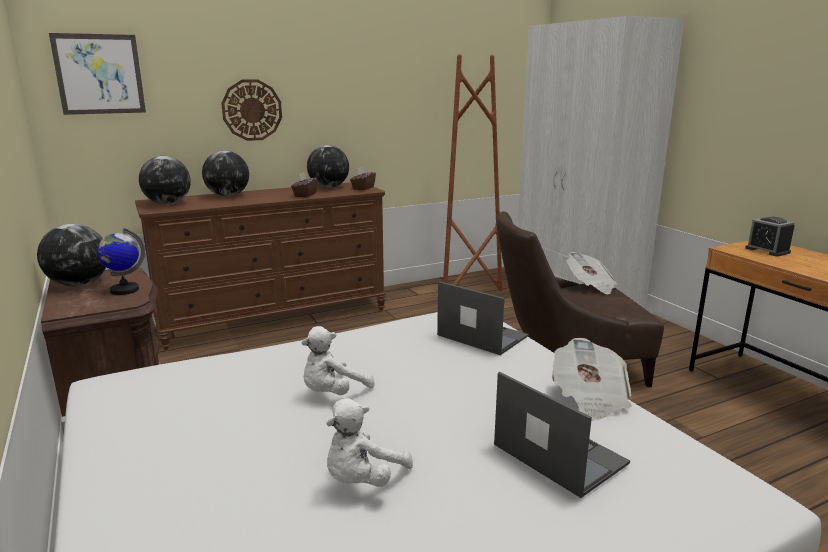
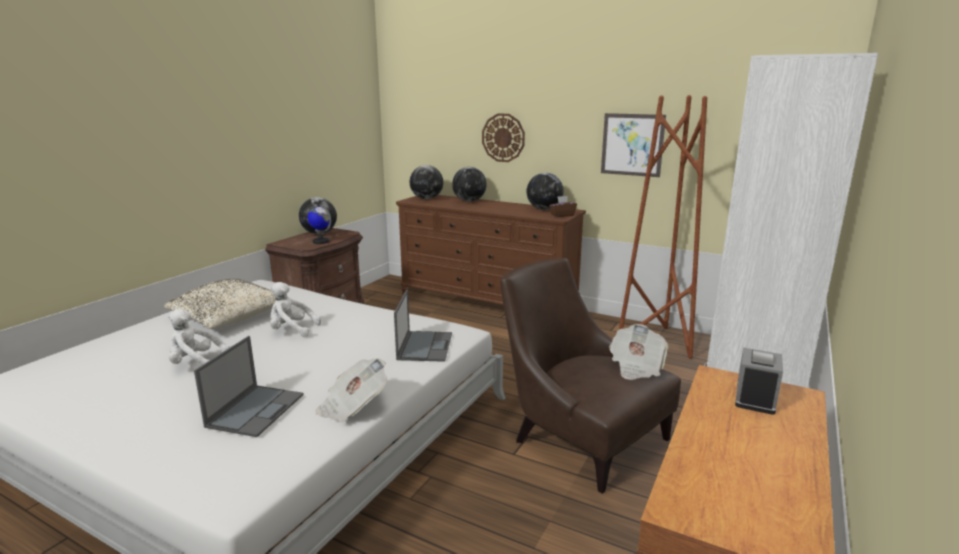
camera: 55 degrees right, 0 degrees up
(99, 74) = (415, 107): picture -> picture (632, 145)
(207, 426) = (229, 315): none -> beige pillow
(305, 195) = (507, 211): brown tissue box -> none

